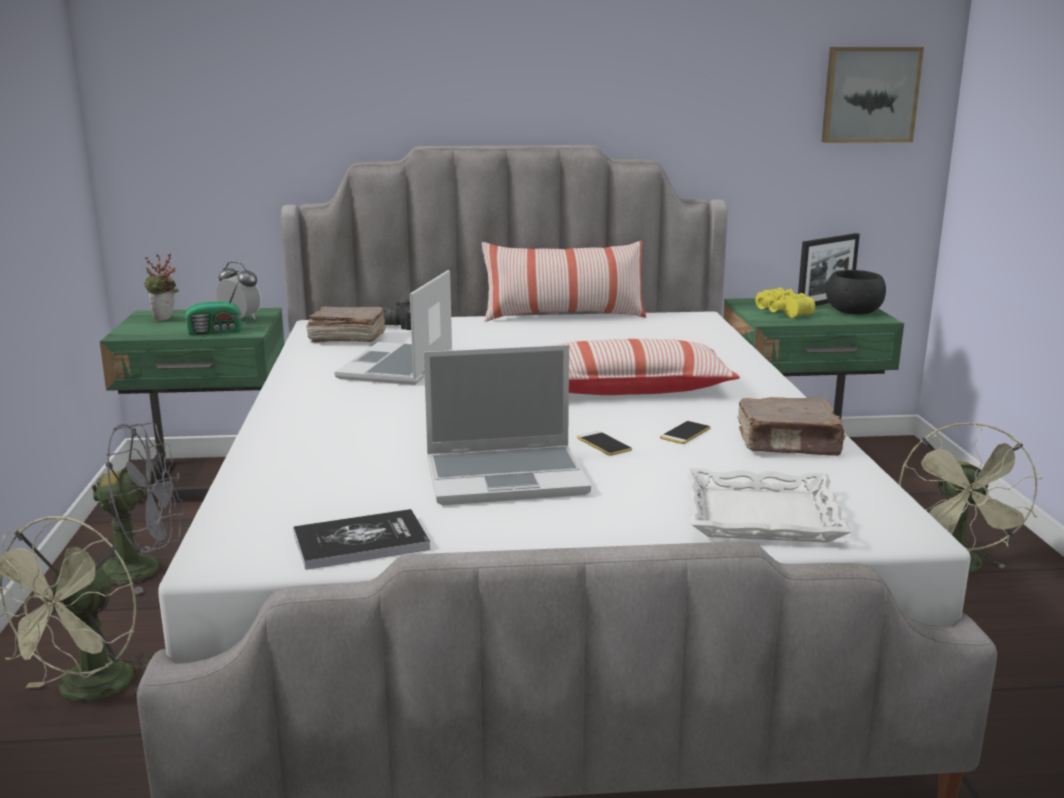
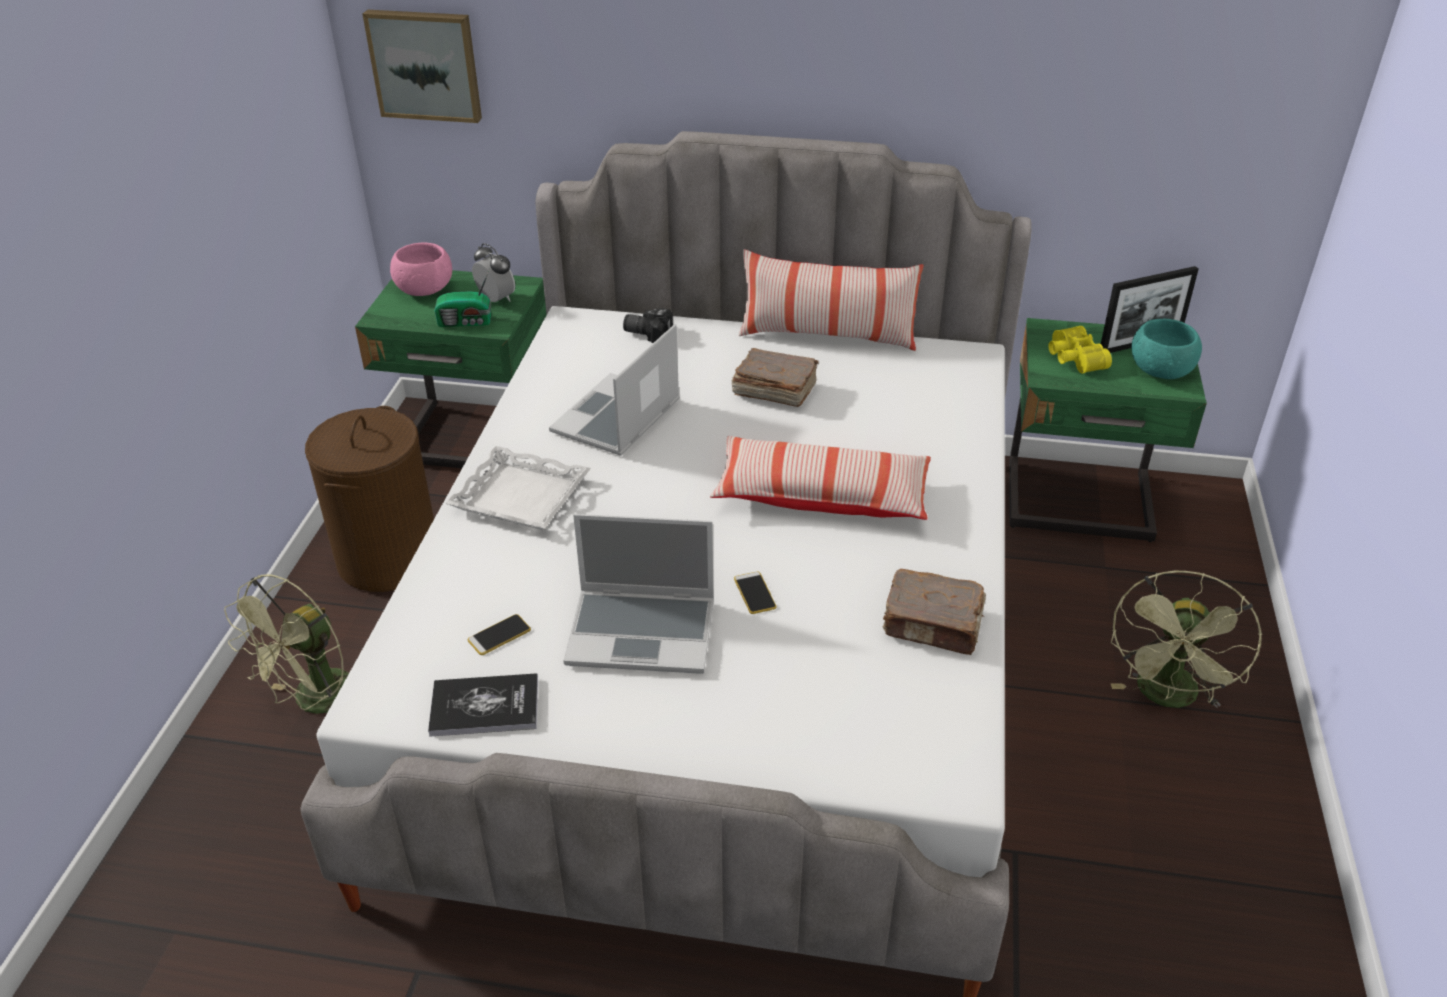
camera: 15 degrees right, 20 degrees up
(144, 569) = (389, 558): grey fan -> brown laundry basket
(165, 319) = (424, 289): potted plant -> pink bowl
(347, 338) = (587, 352): brown book -> brown book (773, 390)
(685, 433) = (841, 588): phone -> phone (499, 635)
(761, 517) = (841, 738): white tray -> white tray (519, 497)
(853, 312) = (1160, 370): black bowl -> turquoise bowl
(869, 94) = (1240, 105): picture -> picture (425, 64)

